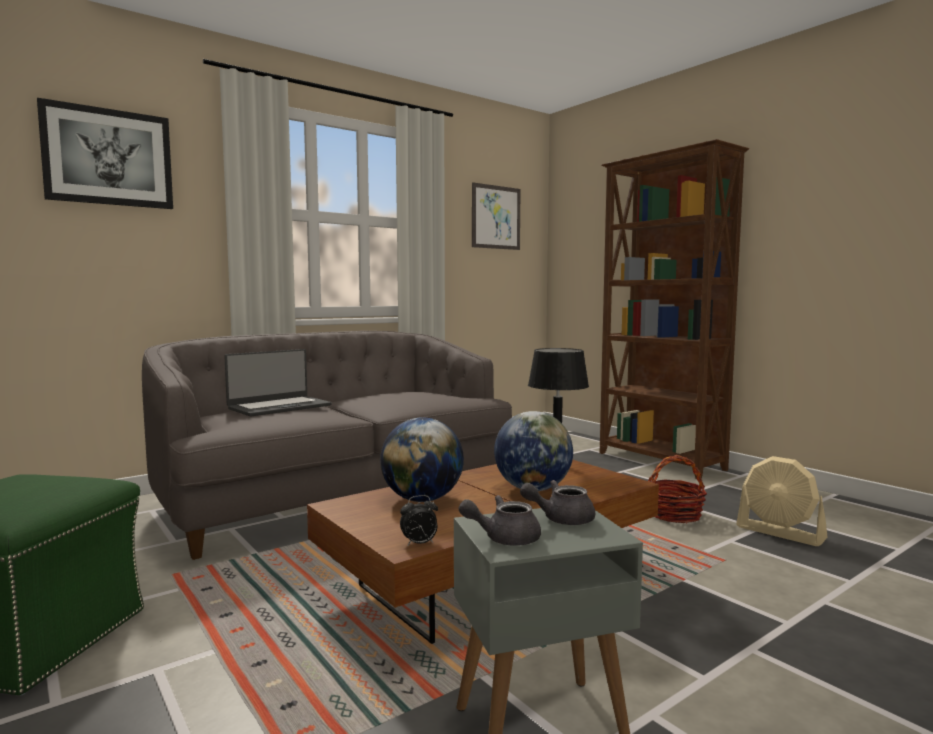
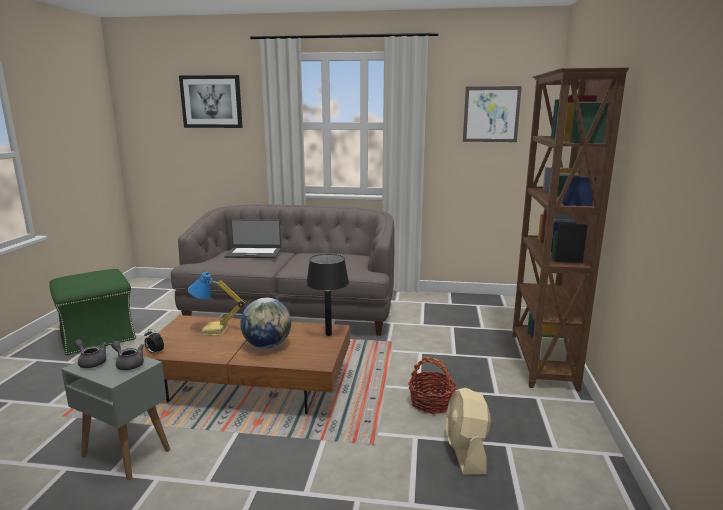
camera: 45 degrees right, 10 degrees up
(422, 499) = (214, 330): globe -> table lamp

